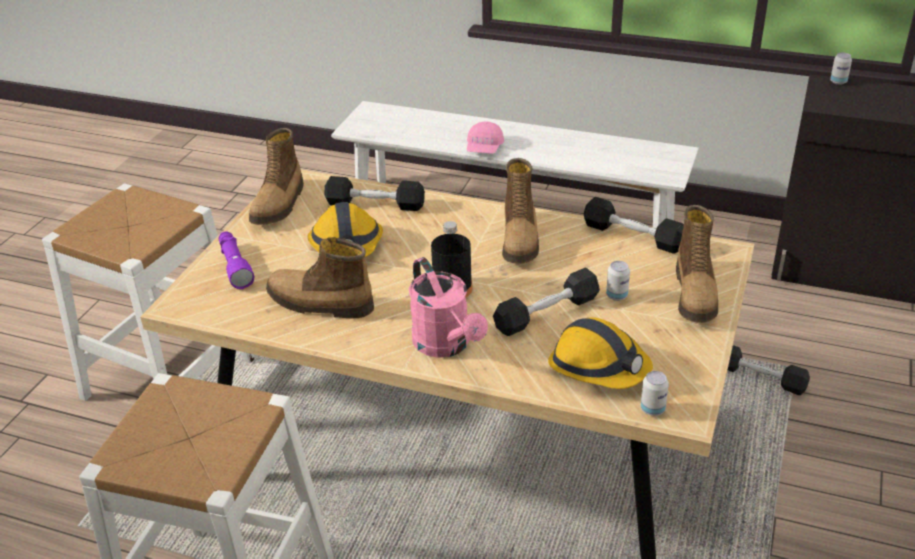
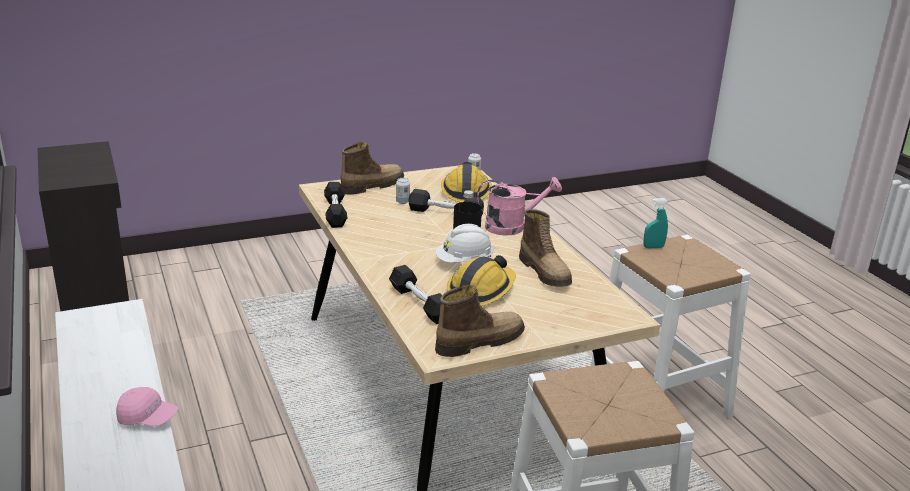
camera: 135 degrees left, 10 degrees down
(235, 266) = (566, 319): purple flashlight -> none
(244, 433) = (653, 247): none -> turquoise spray bottle
(411, 264) = (464, 262): none -> white hard hat
(447, 345) = (512, 227): pink watering can -> pink watering can turned 60 degrees clockwise
(484, 149) = (148, 418): pink cap -> pink cap turned 45 degrees clockwise
(520, 240) = (387, 240): boot -> none
(759, 377) = (262, 309): black dumbbell -> none
(838, 82) = (49, 180): can -> none

